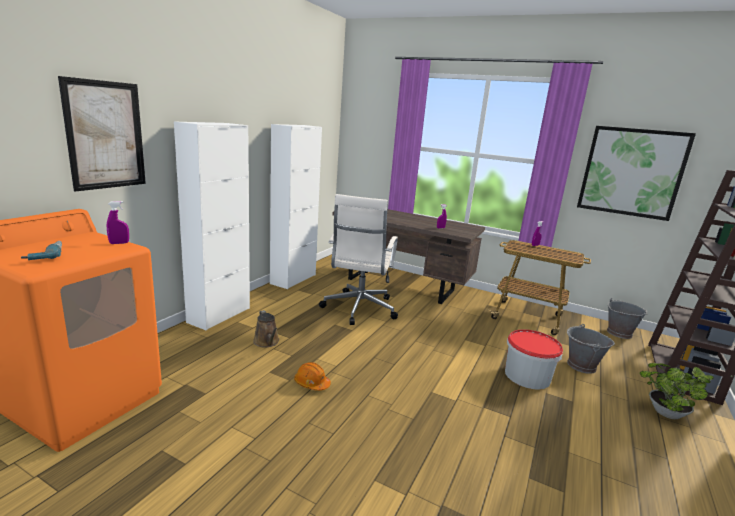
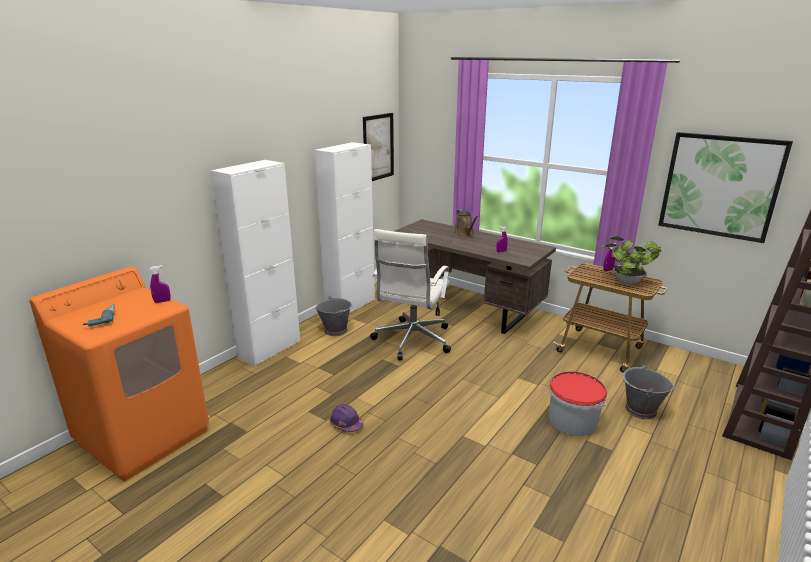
camera: 10 degrees right, 5 degrees up
(105, 135) = (148, 196): picture -> picture (378, 147)
(267, 342) = (311, 379): brown watering can -> brown watering can (464, 234)
(311, 383) = (346, 424): orange hard hat -> purple hard hat
(619, 333) = (706, 370): grey bucket -> grey bucket (336, 330)
(663, 413) = (713, 467): potted plant -> potted plant (625, 282)

